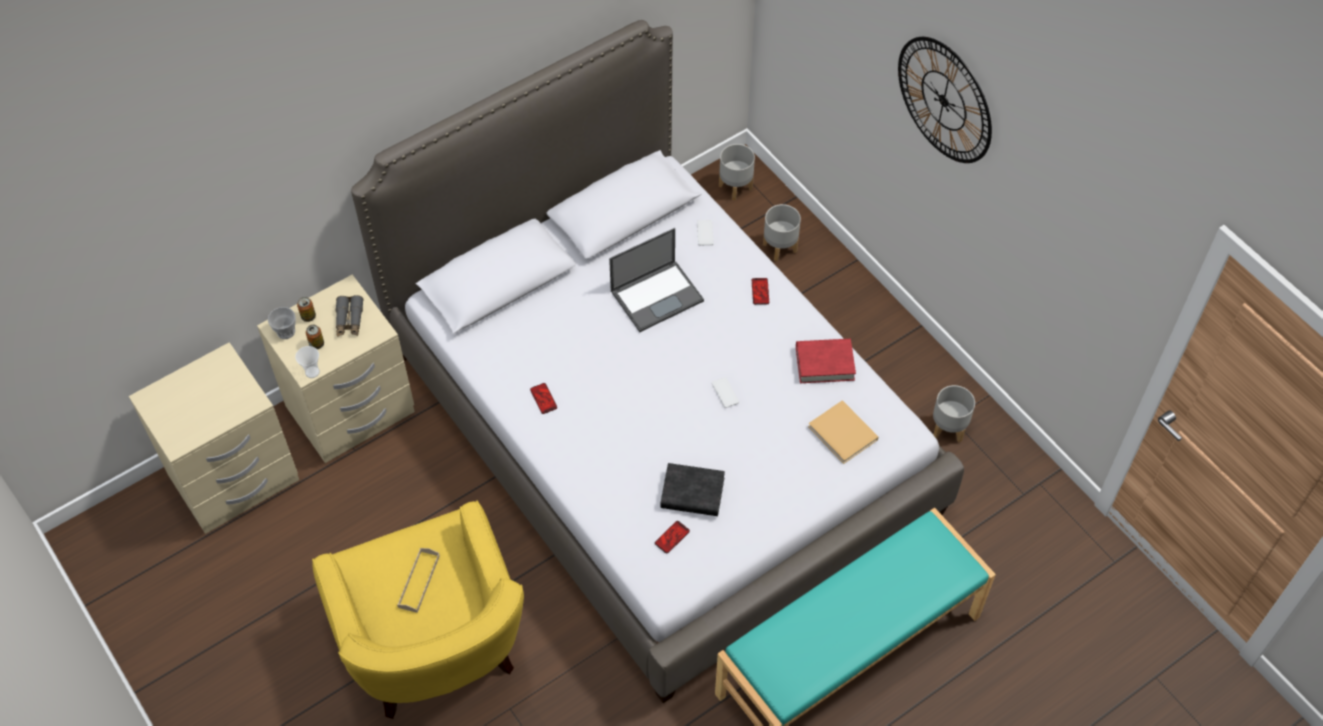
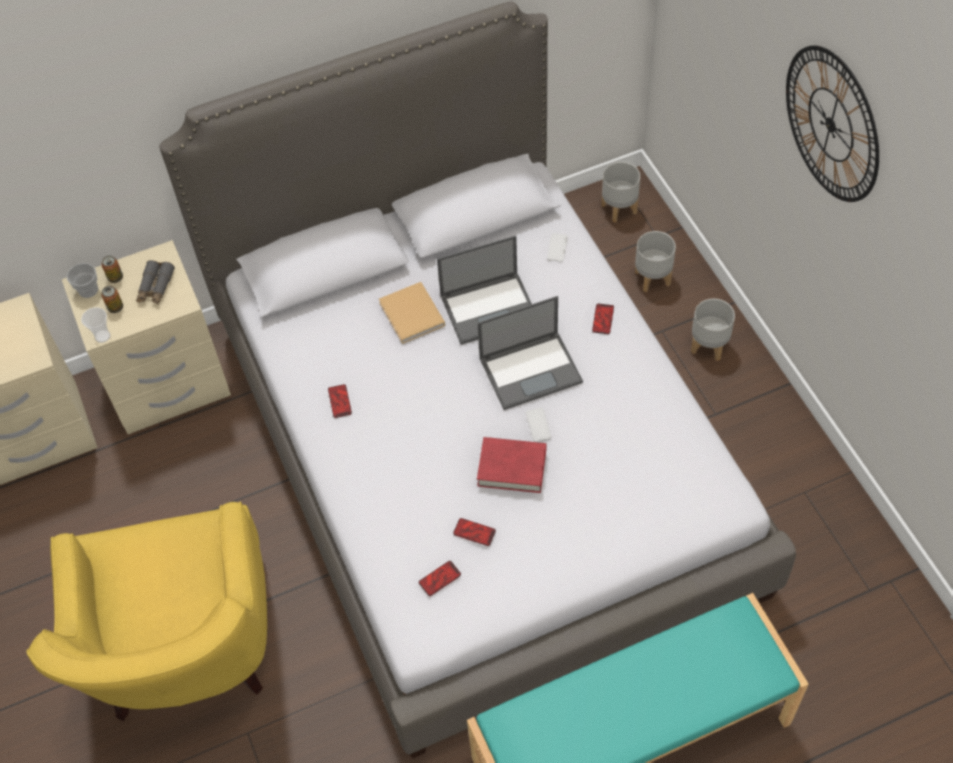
camera: 15 degrees right, 0 degrees up
(419, 581) = (165, 579): beige tray -> none
(692, 493) = (474, 532): black book -> phone
(708, 345) = (531, 369): none -> laptop
(824, 363) = (657, 409): red book -> red book (512, 467)
(844, 434) = (661, 493): beige book -> beige book (412, 315)
(948, 427) = (798, 501): grey planter -> grey planter (709, 345)

